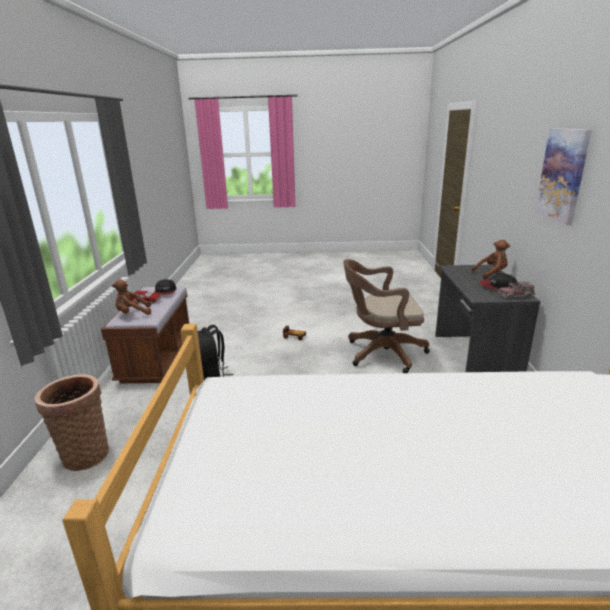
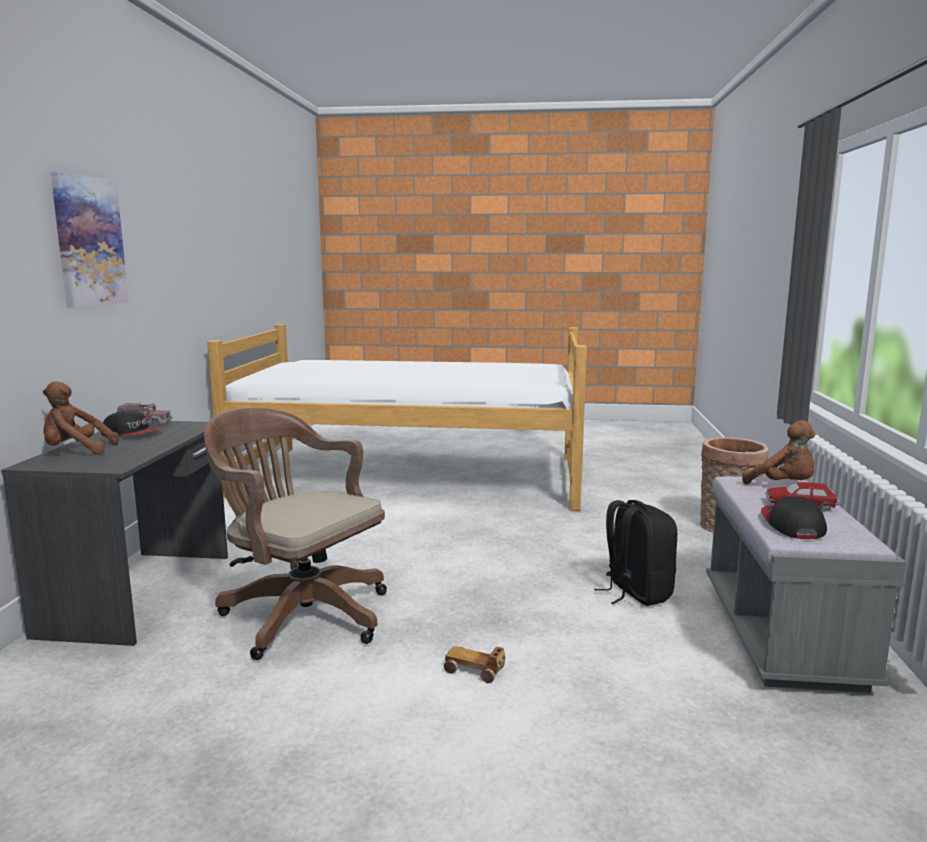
camera: 175 degrees left, 10 degrees down
(132, 314) = (783, 486): brown plush toy -> brown plush toy turned 60 degrees clockwise
(157, 359) = (782, 634): brown bench -> grey bench
(381, 353) = (300, 613): brown office chair -> brown office chair turned 150 degrees counterclockwise

